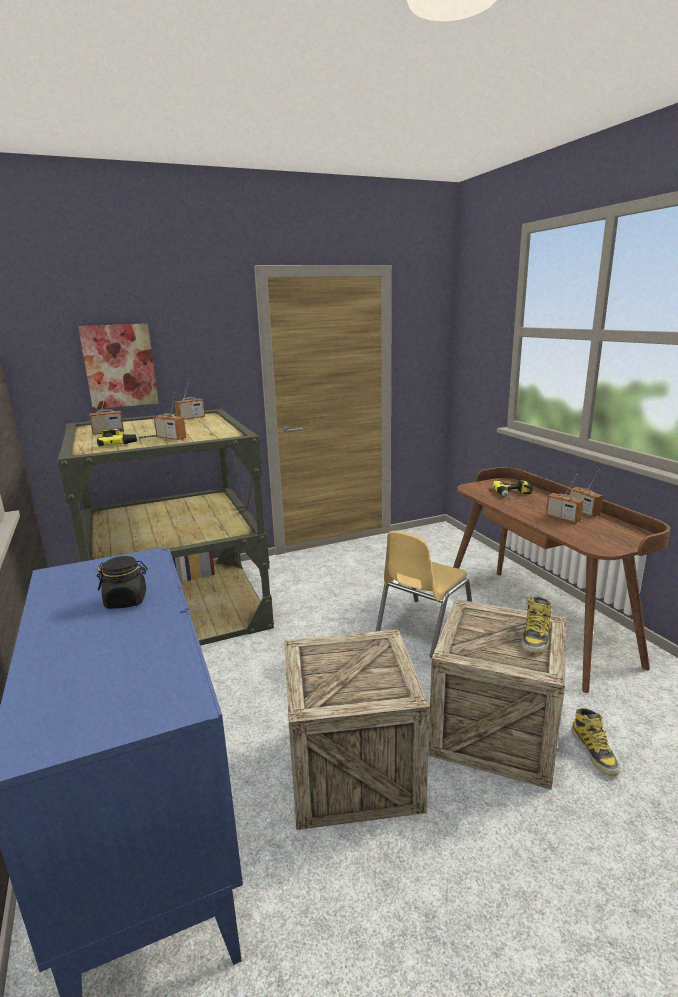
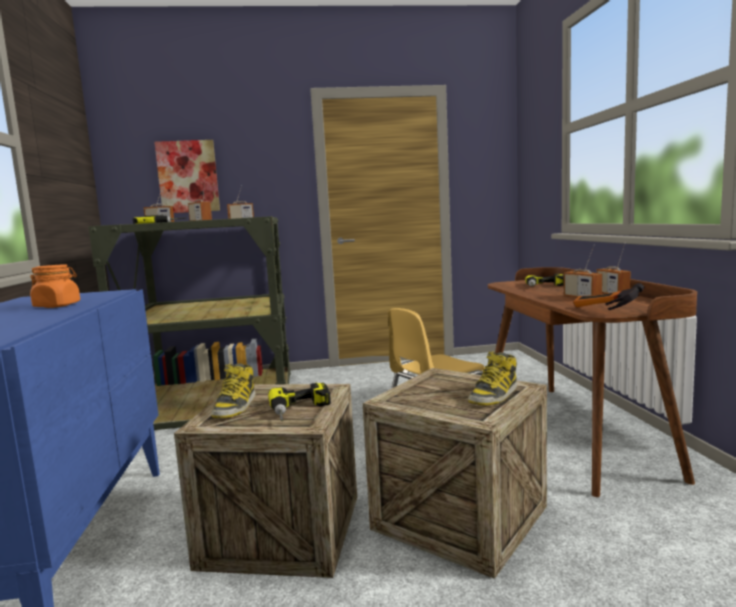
camera: 15 degrees right, 10 degrees down
(126, 600) = (57, 306): black jar -> orange jar
(384, 674) = (301, 410): none -> power drill
(594, 751) = (573, 550): boot -> boot (235, 406)
(598, 546) = (600, 312): none -> hammer

